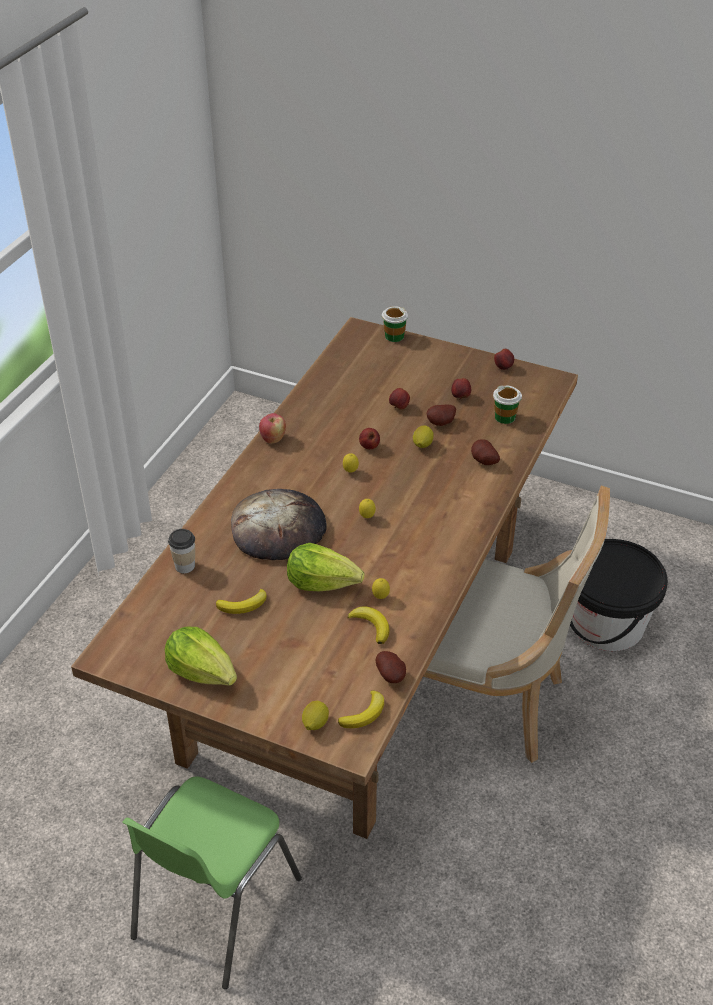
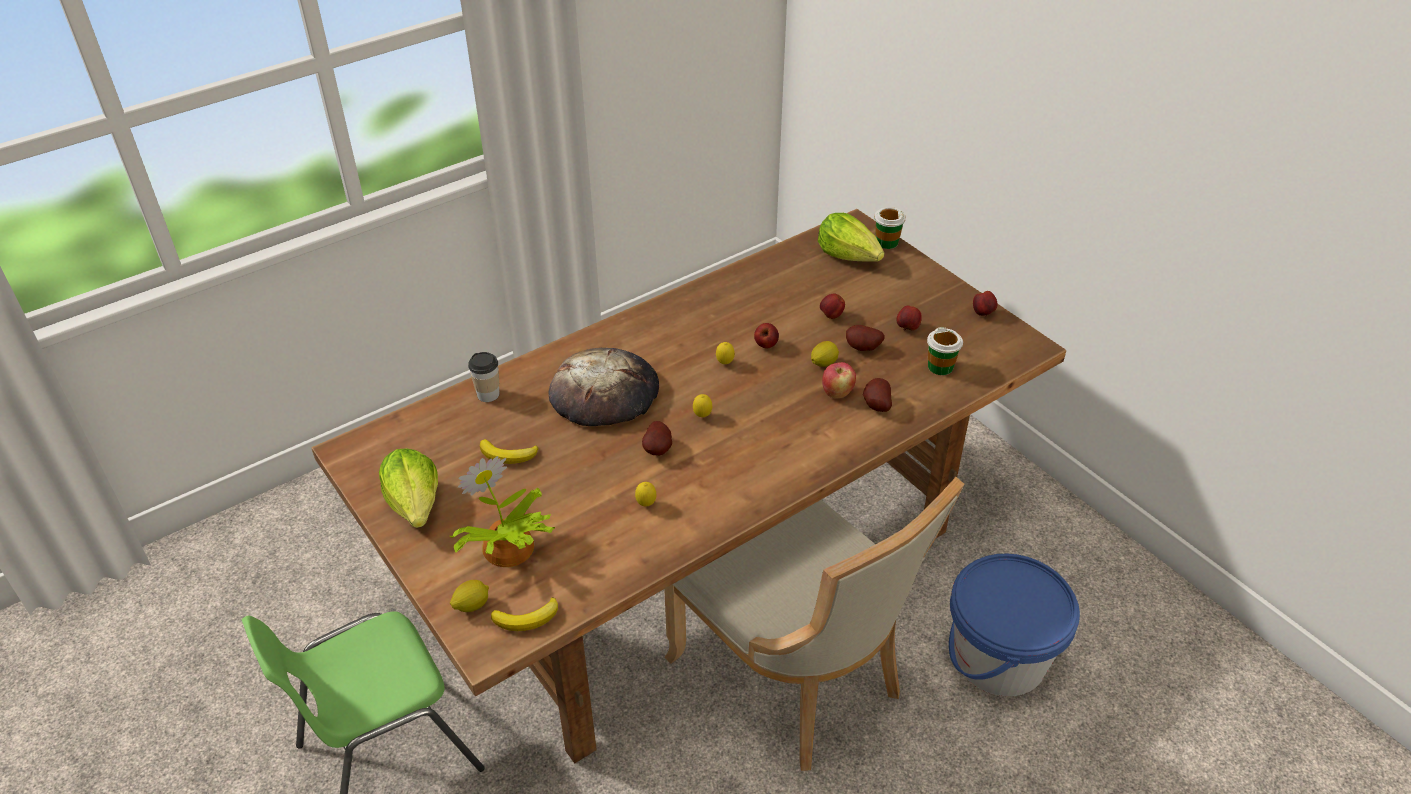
camera: 30 degrees right, 0 degrees up
(273, 439) = (675, 303): apple -> apple (837, 393)
(306, 673) = (507, 549): none -> potted plant
(322, 582) = (602, 464): lettuce -> lettuce (849, 255)
(371, 626) = (612, 530): banana -> none
(391, 676) = (587, 592): potato -> potato (658, 449)
(607, 624) = (999, 657): black bucket -> blue bucket

